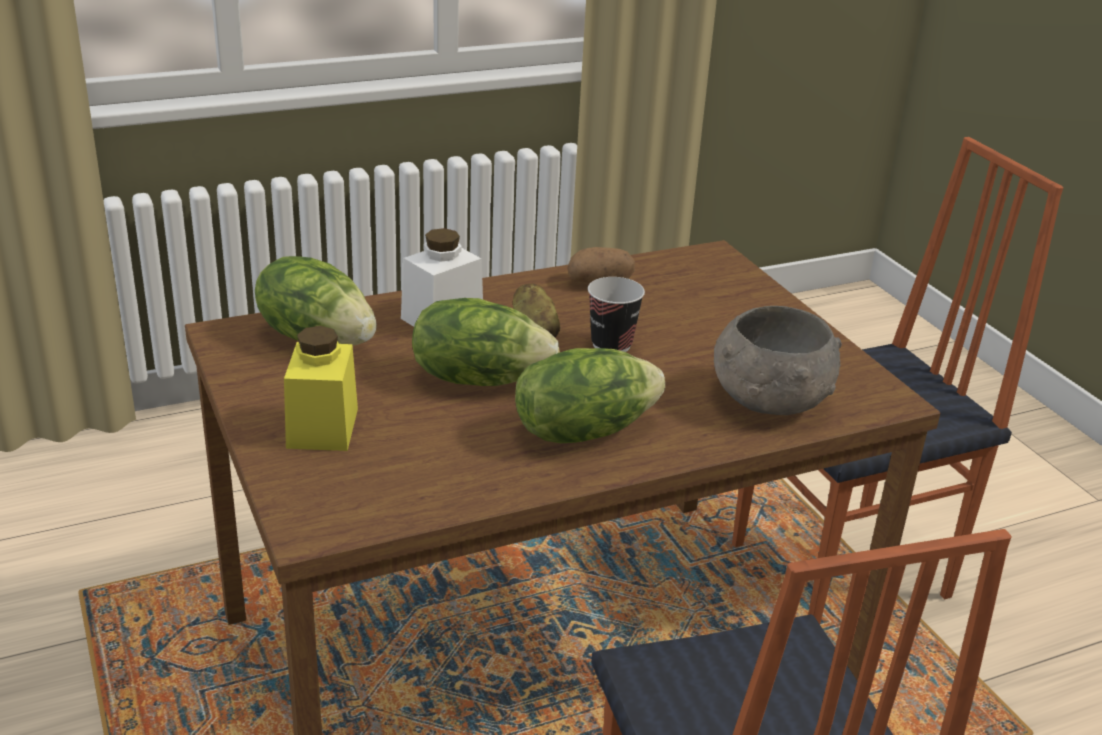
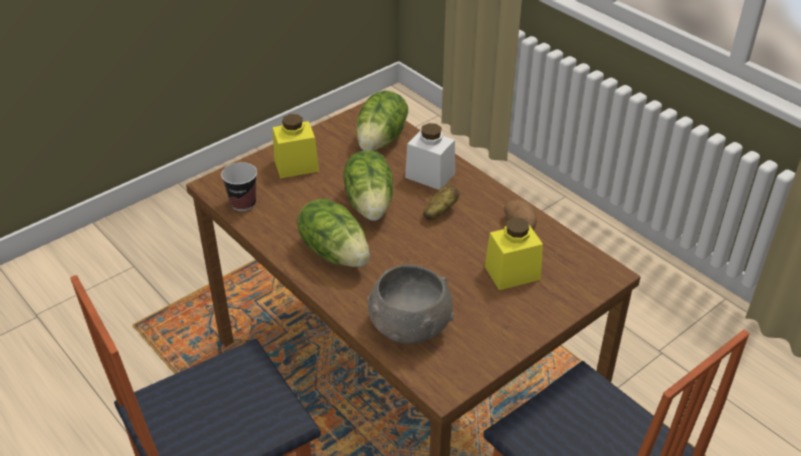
camera: 75 degrees right, 10 degrees up
(611, 344) = (440, 246): cup -> cup (243, 203)
(689, 308) = (512, 273): none -> yellow jar

